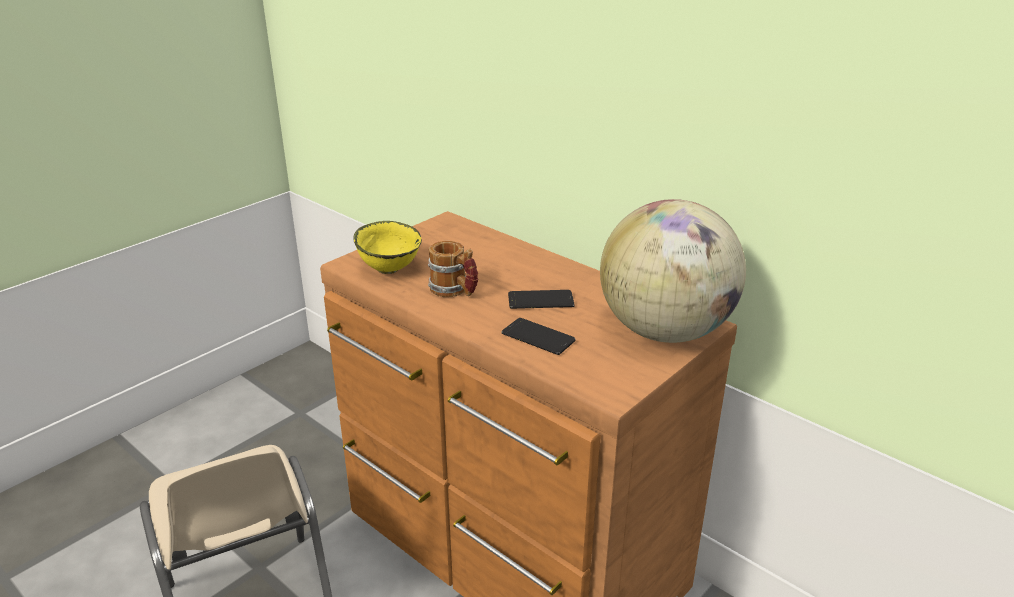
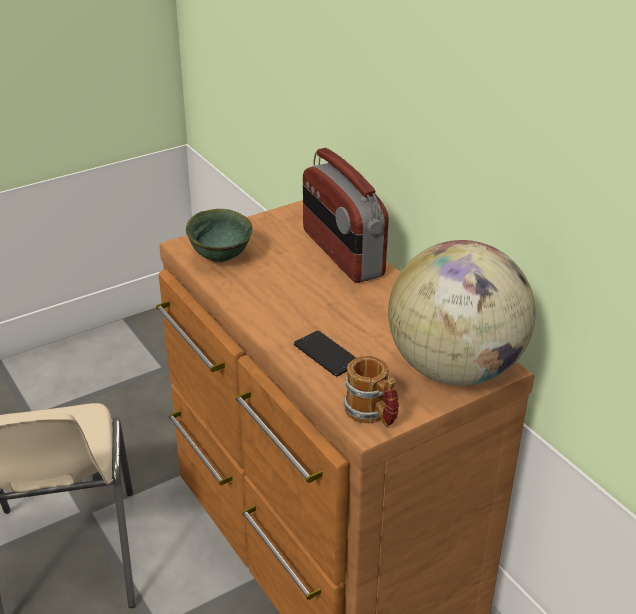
camera: 15 degrees right, 5 degrees up
(390, 269) = (221, 257): yellow bowl -> green bowl
(454, 291) = (271, 291): mug -> mug (372, 415)
(505, 251) = (341, 253): none -> radio
(540, 300) = (348, 315): phone -> none

